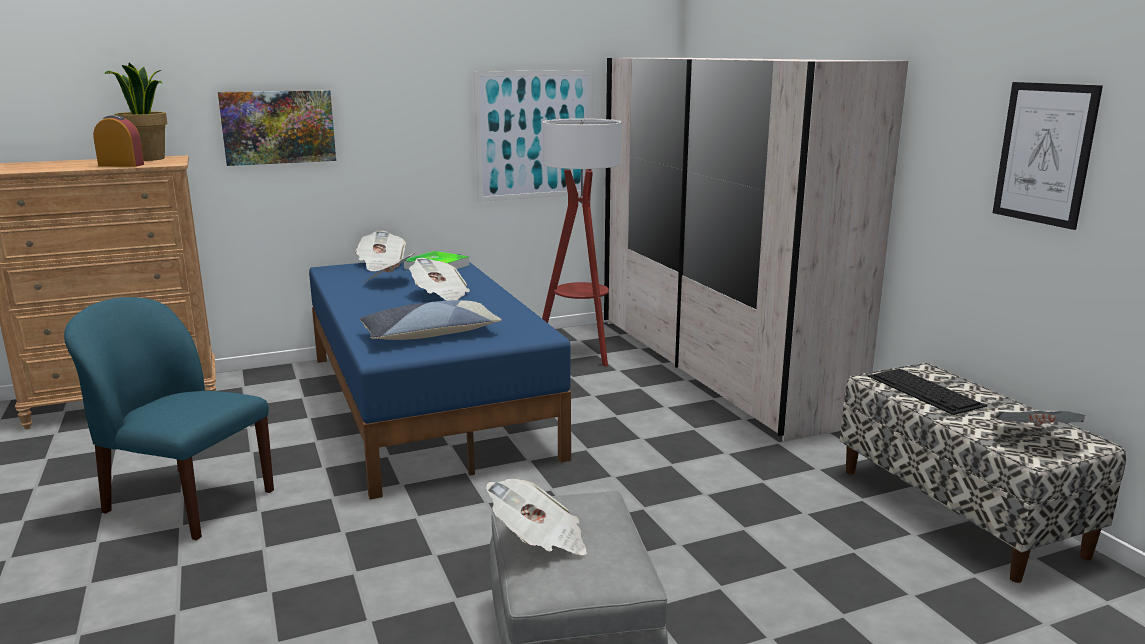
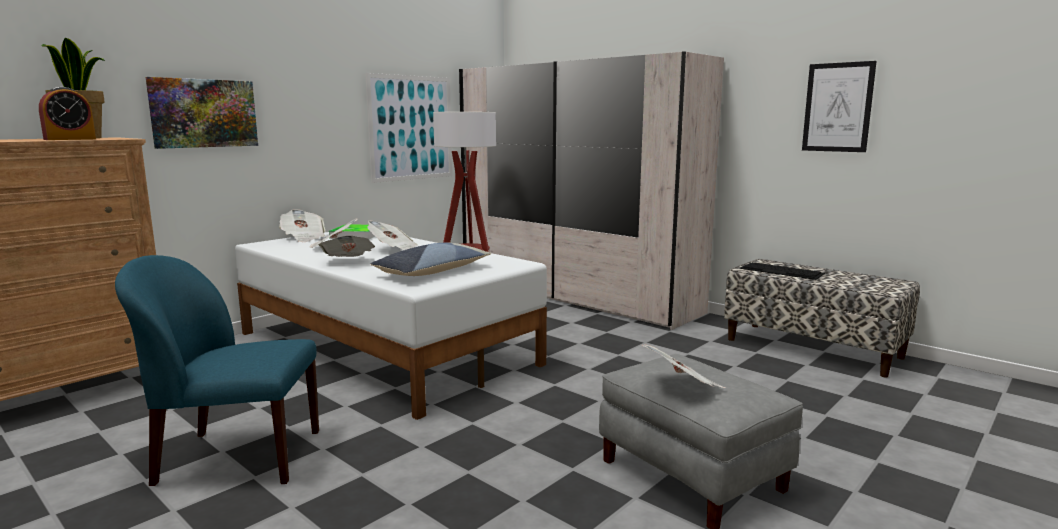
camera: 25 degrees left, 5 degrees down
(121, 165) = (70, 139): alarm clock -> alarm clock turned 150 degrees clockwise
(428, 403) = (384, 347): blue bed -> white bed
(1034, 438) = (872, 284): newspaper -> newspaper (348, 262)

